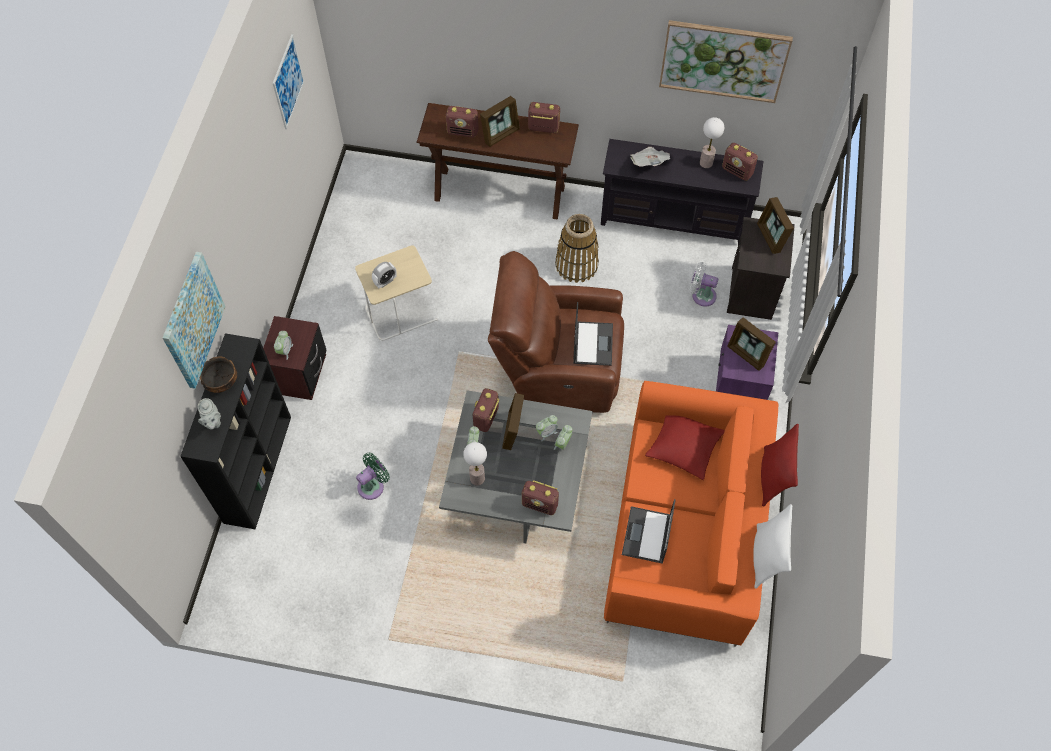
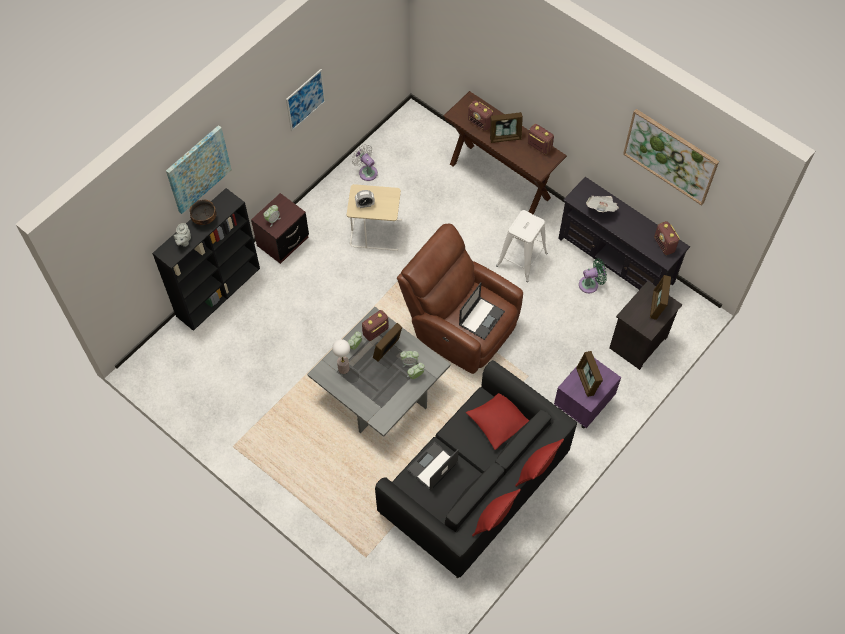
camera: 30 degrees right, 0 degrees up
(288, 82) = (357, 36): picture -> picture (305, 100)
(373, 485) = (284, 341): green fan -> green fan (590, 284)
(540, 504) = (374, 407): radio -> none
(577, 265) = (521, 259): basket -> white stool
(685, 531) = (474, 484): orange sofa -> black sofa
(701, 295) = (599, 326): white fan -> white fan (366, 171)
(706, 163) = (644, 228): table lamp -> none
(765, 557) = (494, 520): white pillow -> red pillow

